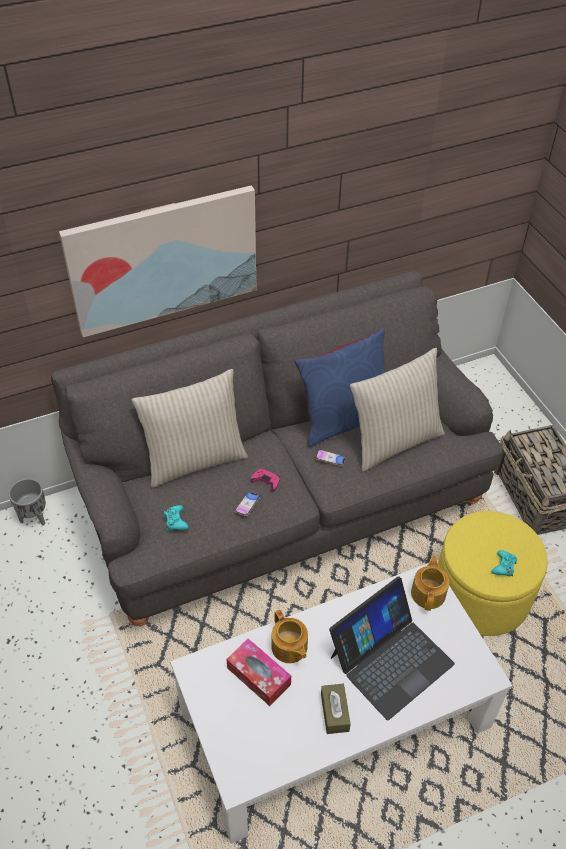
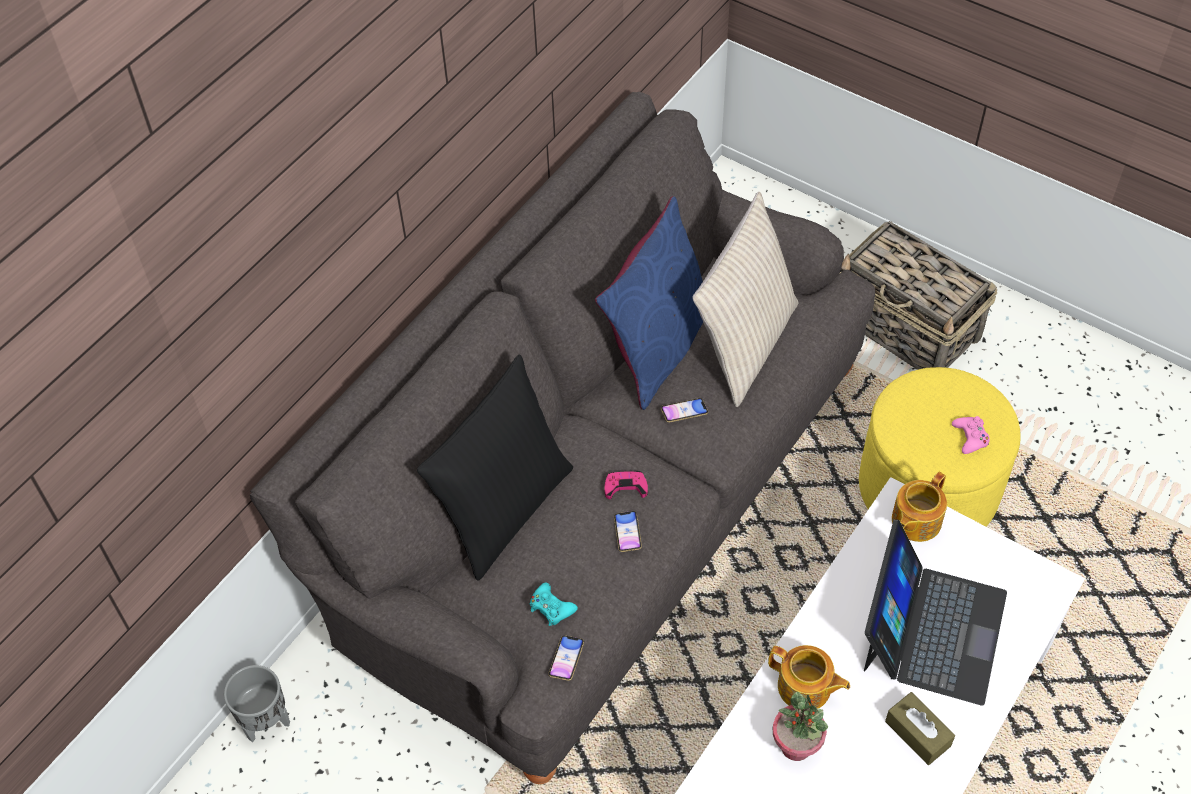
camera: 30 degrees left, 5 degrees up
(163, 259) = (354, 243): picture -> none
(163, 552) = (566, 659): none -> phone
(194, 459) = (504, 509): beige pillow -> black pillow
(258, 676) = (796, 746): tissue box -> potted plant
(428, 593) = (915, 521): teapot -> teapot turned 120 degrees counterclockwise
(504, 566) = (970, 437): turquoise game controller -> pink game controller

